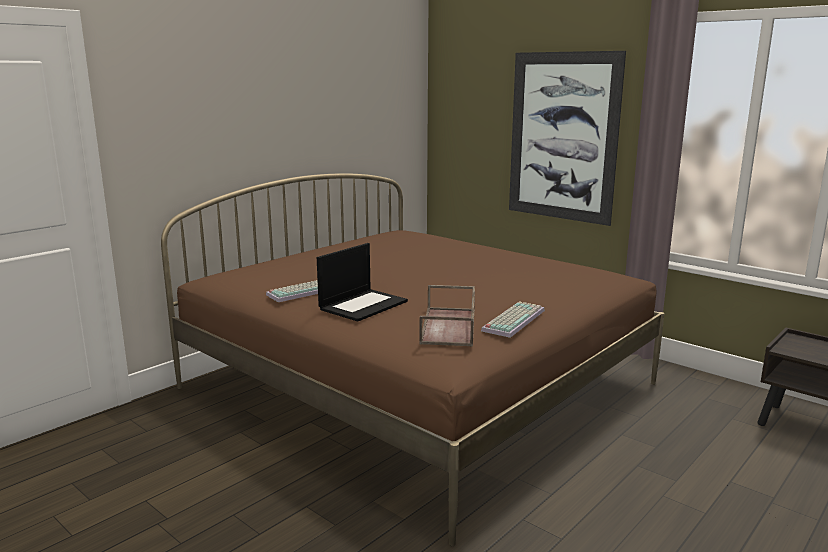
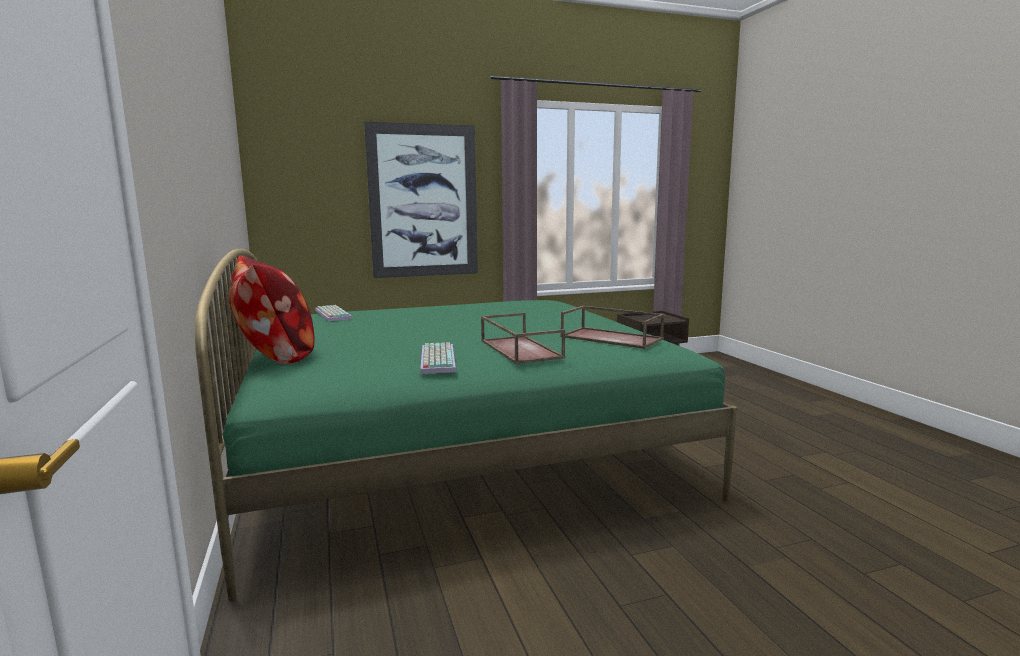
camera: 60 degrees left, 5 degrees down
(284, 257) = (275, 355): none -> pillow
(363, 305) = (519, 349): laptop -> brown tray
(417, 385) = (457, 449): brown bed -> green bed
(513, 320) = (615, 325): keyboard -> keyboard (331, 314)

